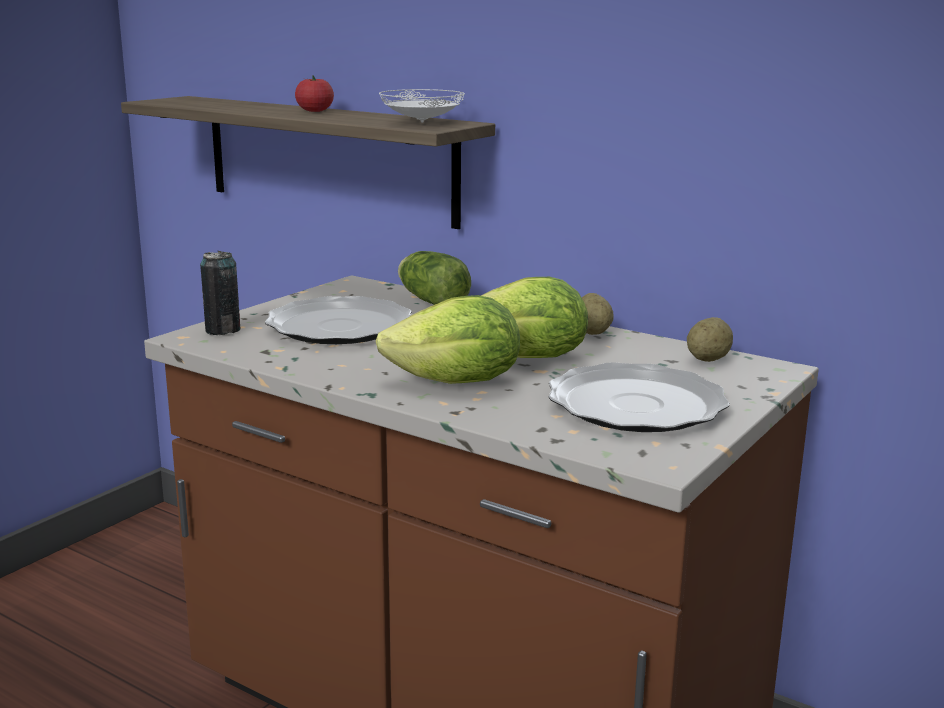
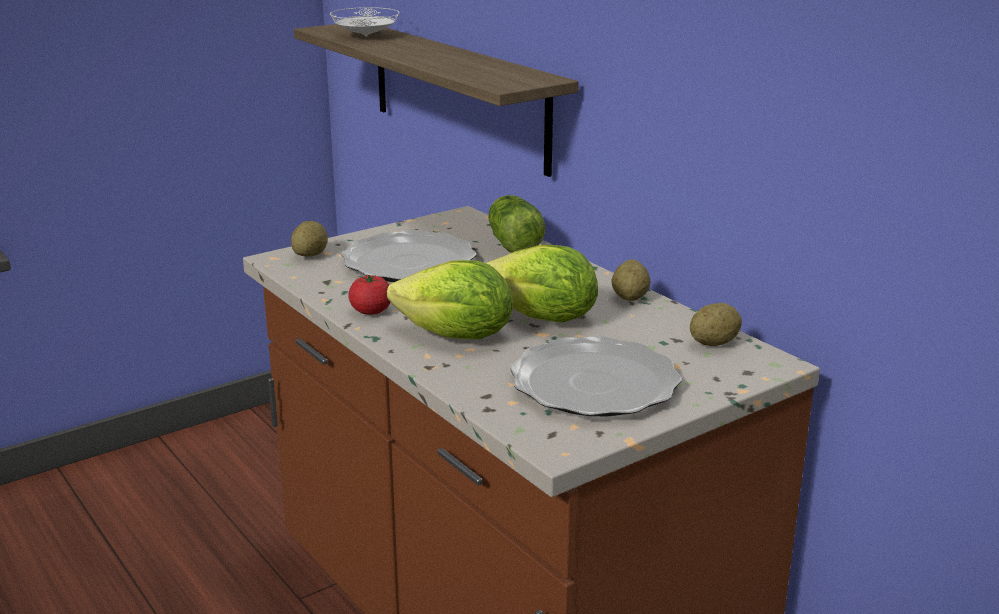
camera: 20 degrees right, 5 degrees up
(223, 330) = (310, 255): can -> potato
(315, 111) = (438, 52): tomato -> tomato (371, 311)
(421, 122) = (508, 76): white plate -> white plate (365, 36)

